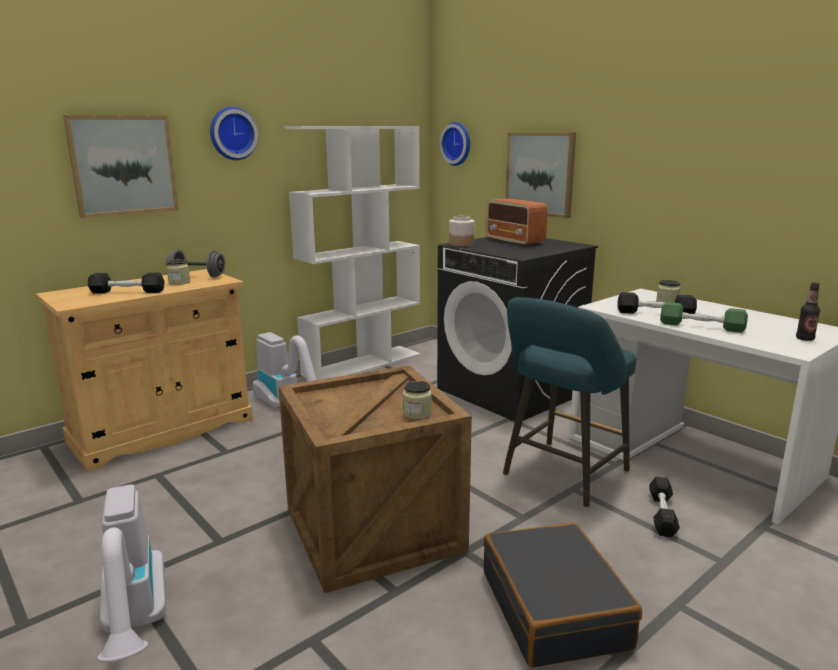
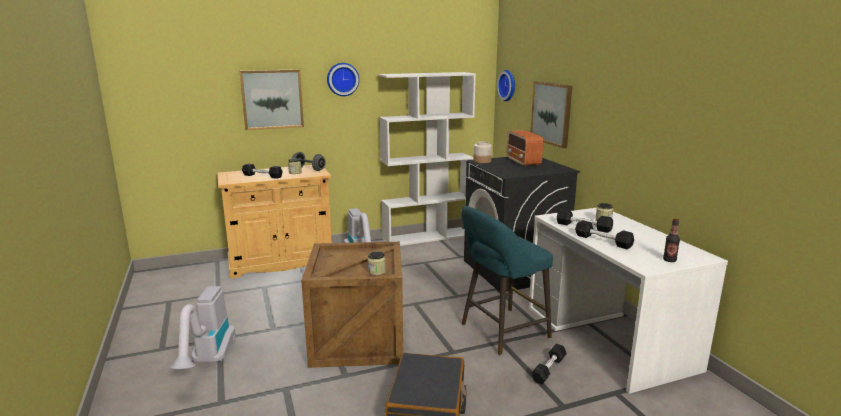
camera: 20 degrees right, 0 degrees up
(701, 326) = (603, 241): green dumbbell -> black dumbbell

